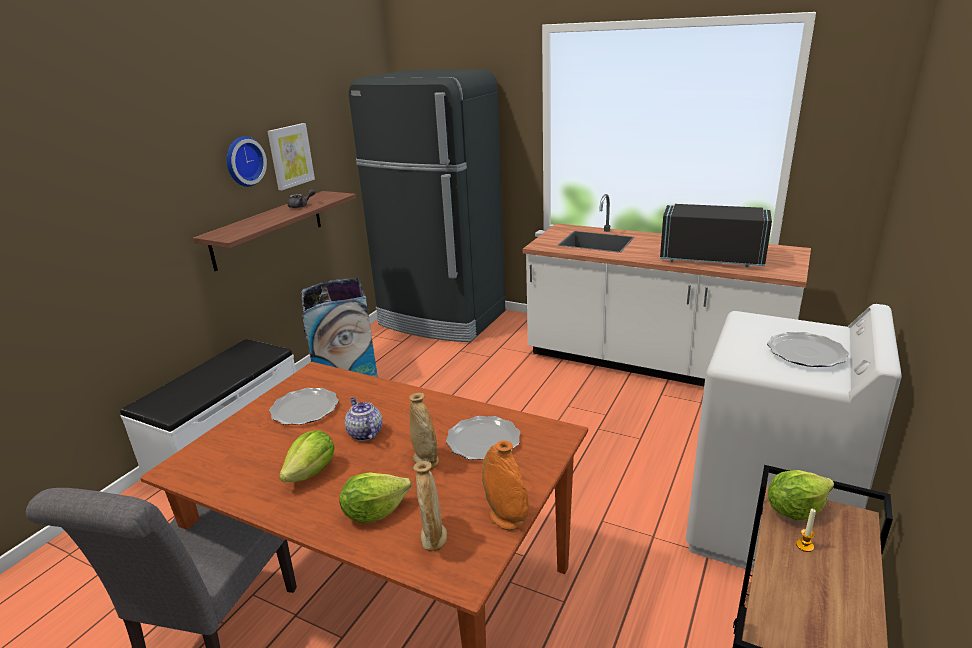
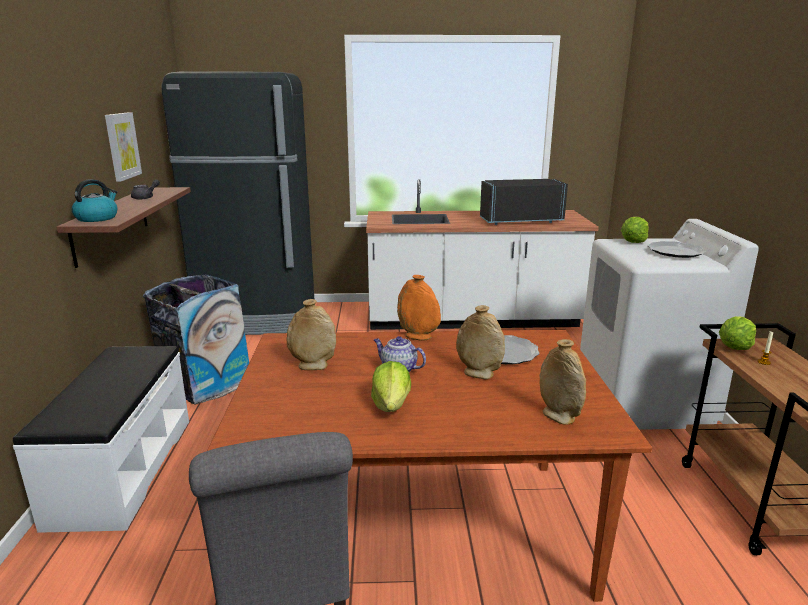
camera: 30 degrees left, 5 degrees down
(230, 230) = (97, 218): none -> kettle
(243, 161) = (89, 145): wall clock -> none
(304, 409) = (313, 366): plate -> beige vase
(374, 512) = (488, 415): lettuce -> lettuce (633, 242)
(506, 519) = (592, 392): orange vase -> orange vase (418, 337)

